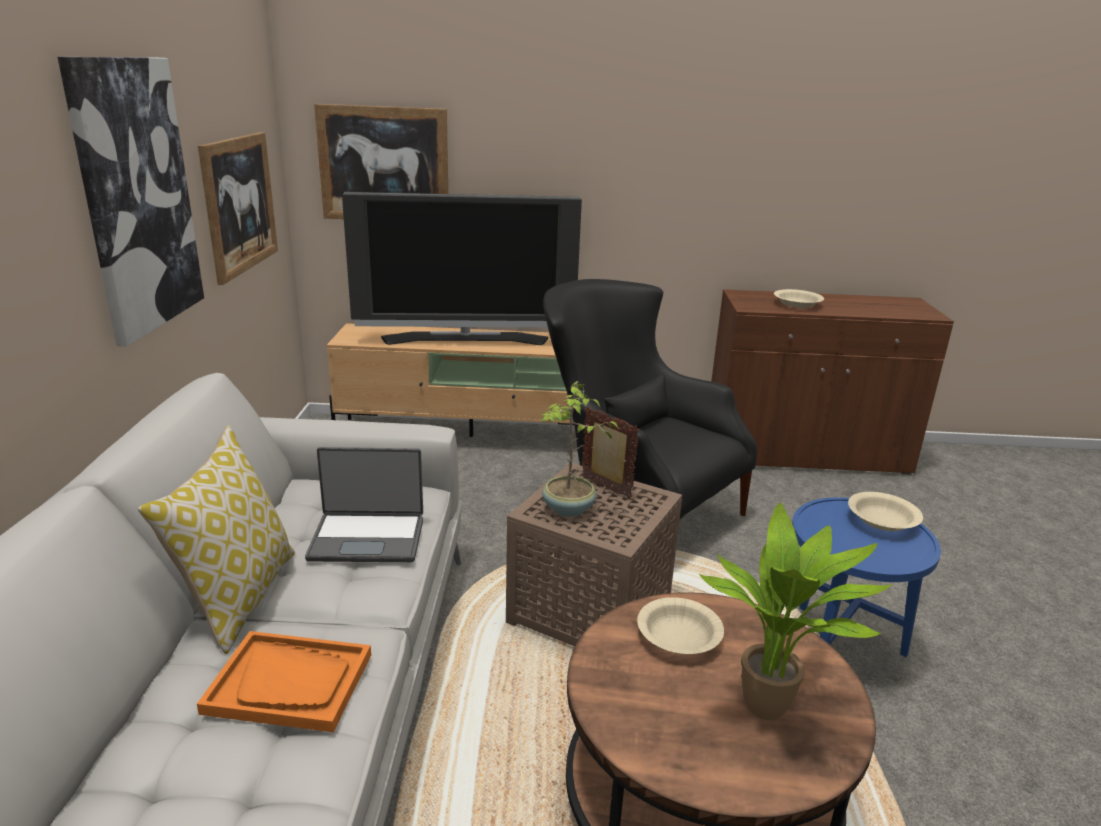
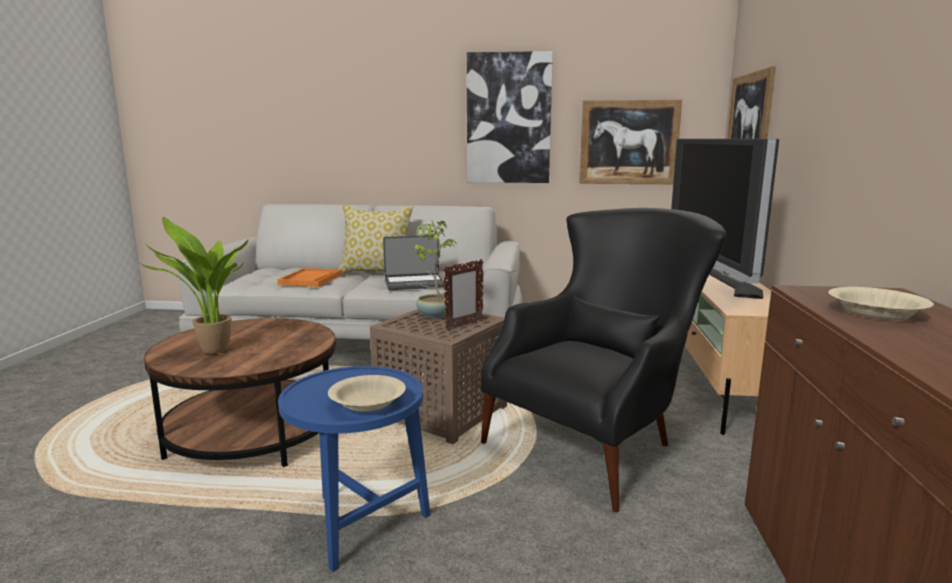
camera: 95 degrees right, 10 degrees down
(368, 538) = (414, 283): laptop -> laptop turned 105 degrees counterclockwise
(678, 637) = (290, 339): beige bowl -> none

